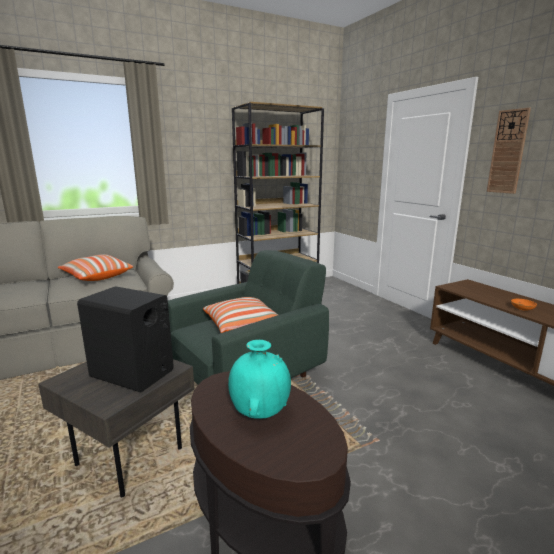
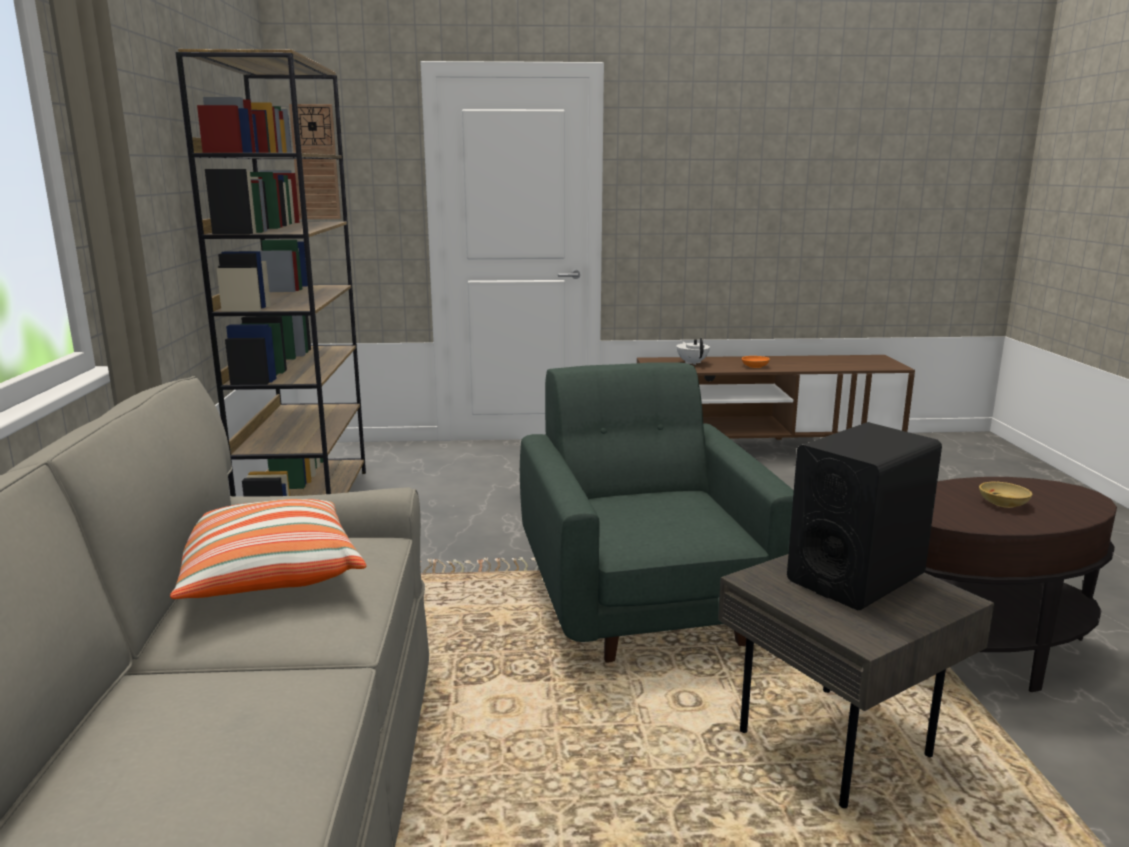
camera: 65 degrees left, 0 degrees up
(242, 325) = (651, 503): pillow -> none
(260, 413) = (1002, 503): turquoise vase -> beige bowl
(486, 292) = (692, 363): none -> white teapot
(508, 152) = (665, 173): wall clock -> wall clock (315, 162)

